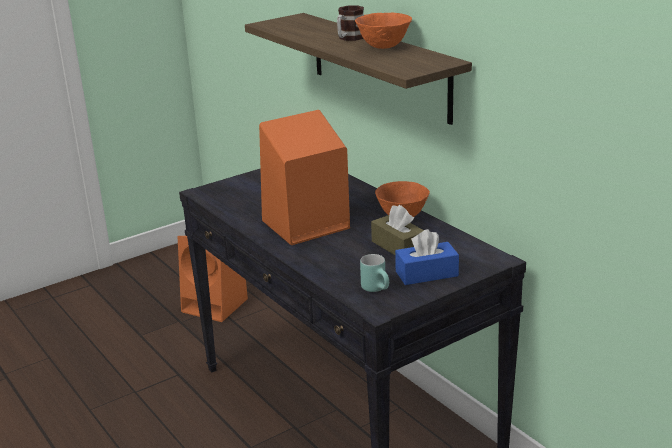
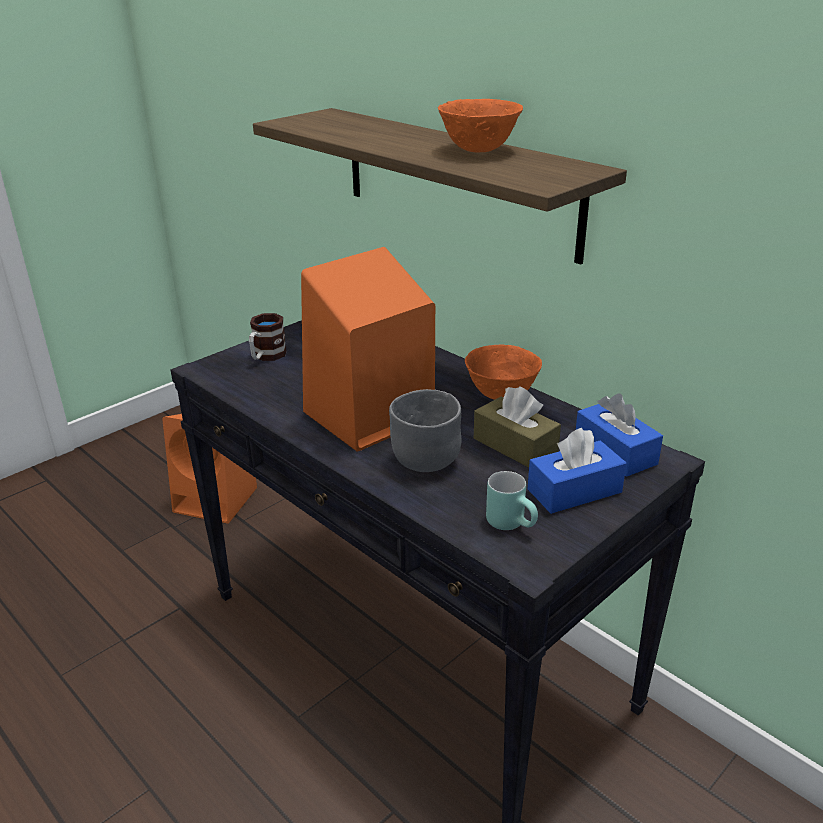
camera: 10 degrees left, 5 degrees up
(334, 252) = (425, 460): none -> grey bowl
(349, 38) = (419, 140): mug -> mug (266, 356)
(466, 253) = (615, 451): none -> blue tissue box

